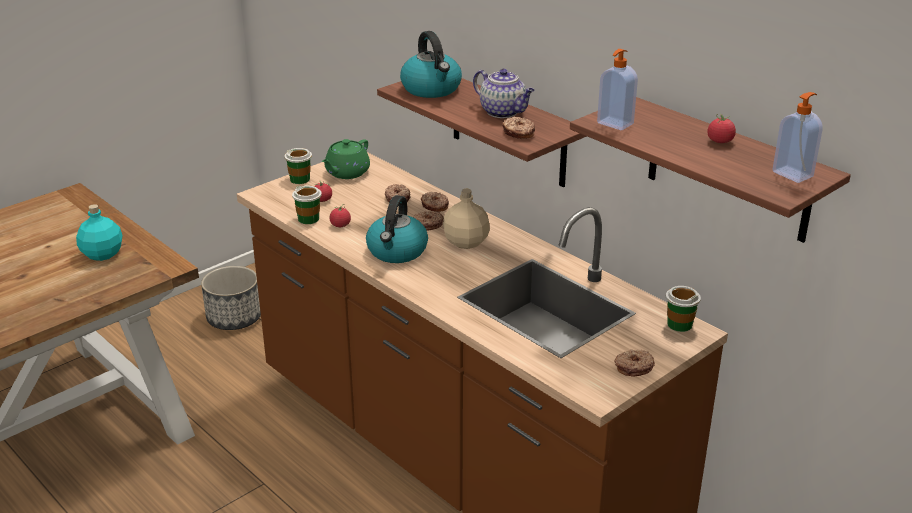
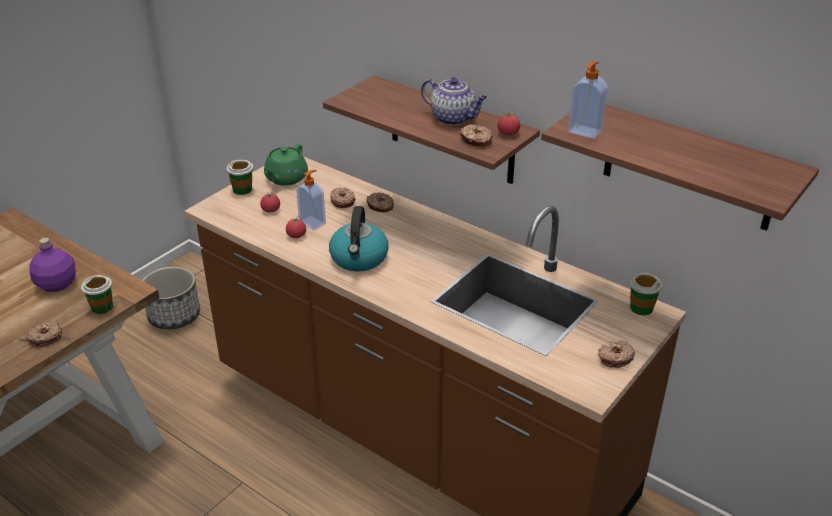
camera: 10 degrees left, 5 degrees up
(103, 254) = (57, 284): turquoise bottle -> purple bottle
(308, 219) = (263, 232): cup -> cup (102, 307)
(427, 224) = (379, 227): donut -> donut (45, 338)
(432, 89) = (376, 98): kettle -> none
(466, 242) = (421, 242): beige bottle -> none
(720, 141) = (688, 143): tomato -> tomato (508, 133)
(793, 174) = (769, 173): soap dispenser -> soap dispenser (313, 223)

